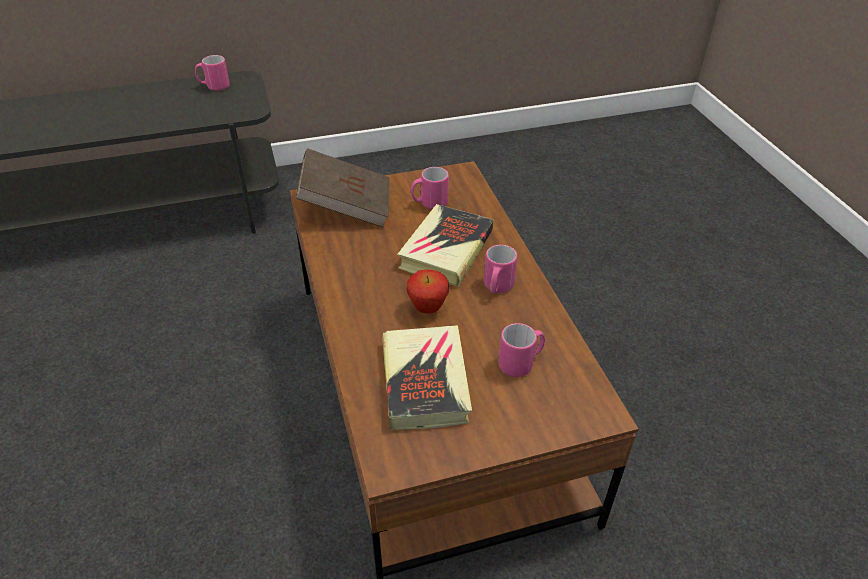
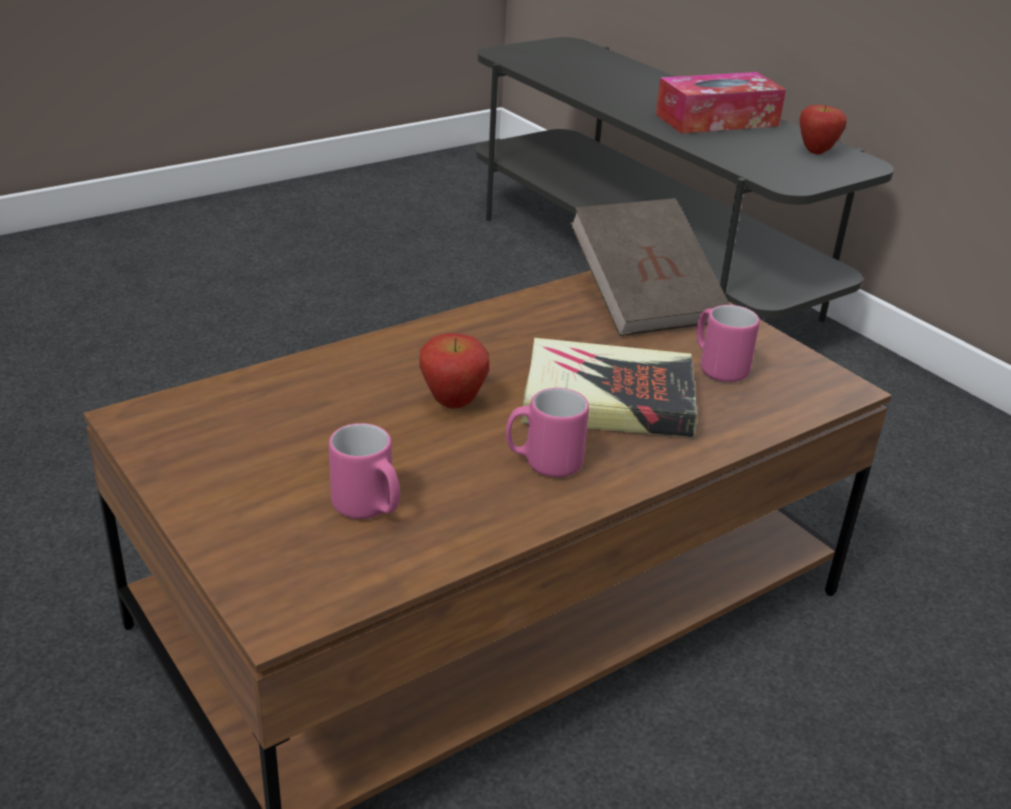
camera: 70 degrees right, 10 degrees down
(134, 104) = (717, 120): none -> tissue box
(214, 87) = (816, 151): pink mug -> apple
(425, 381) = (298, 423): book -> none

